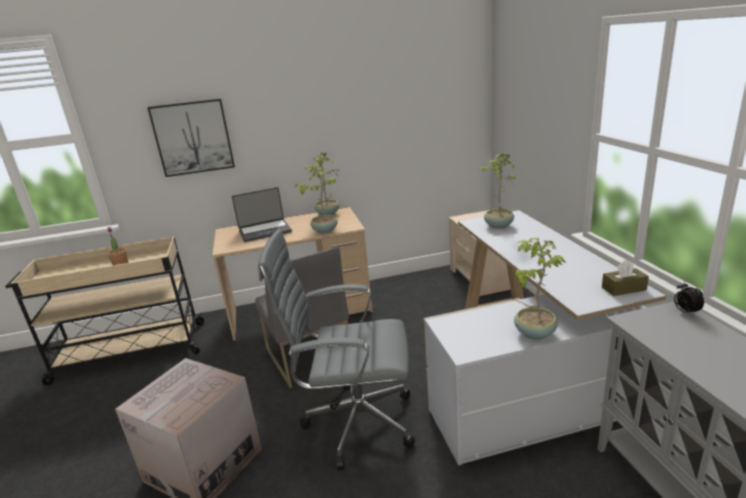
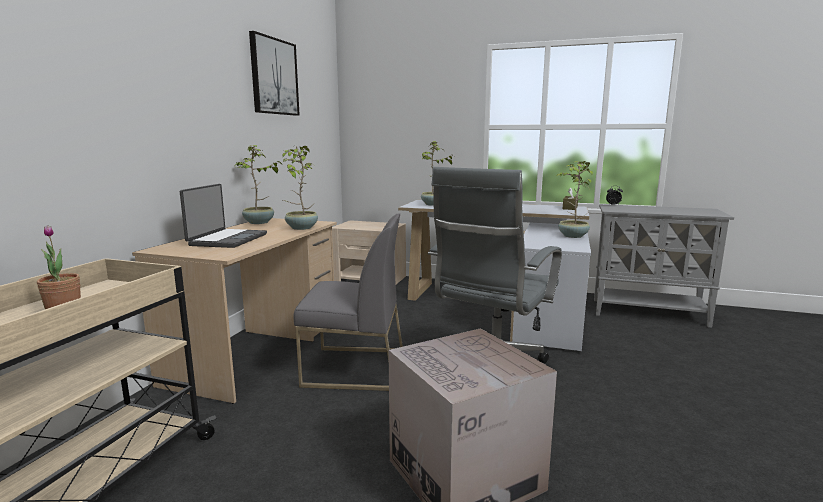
camera: 60 degrees left, 10 degrees down
(193, 137) = (102, 98): picture -> picture (274, 76)

